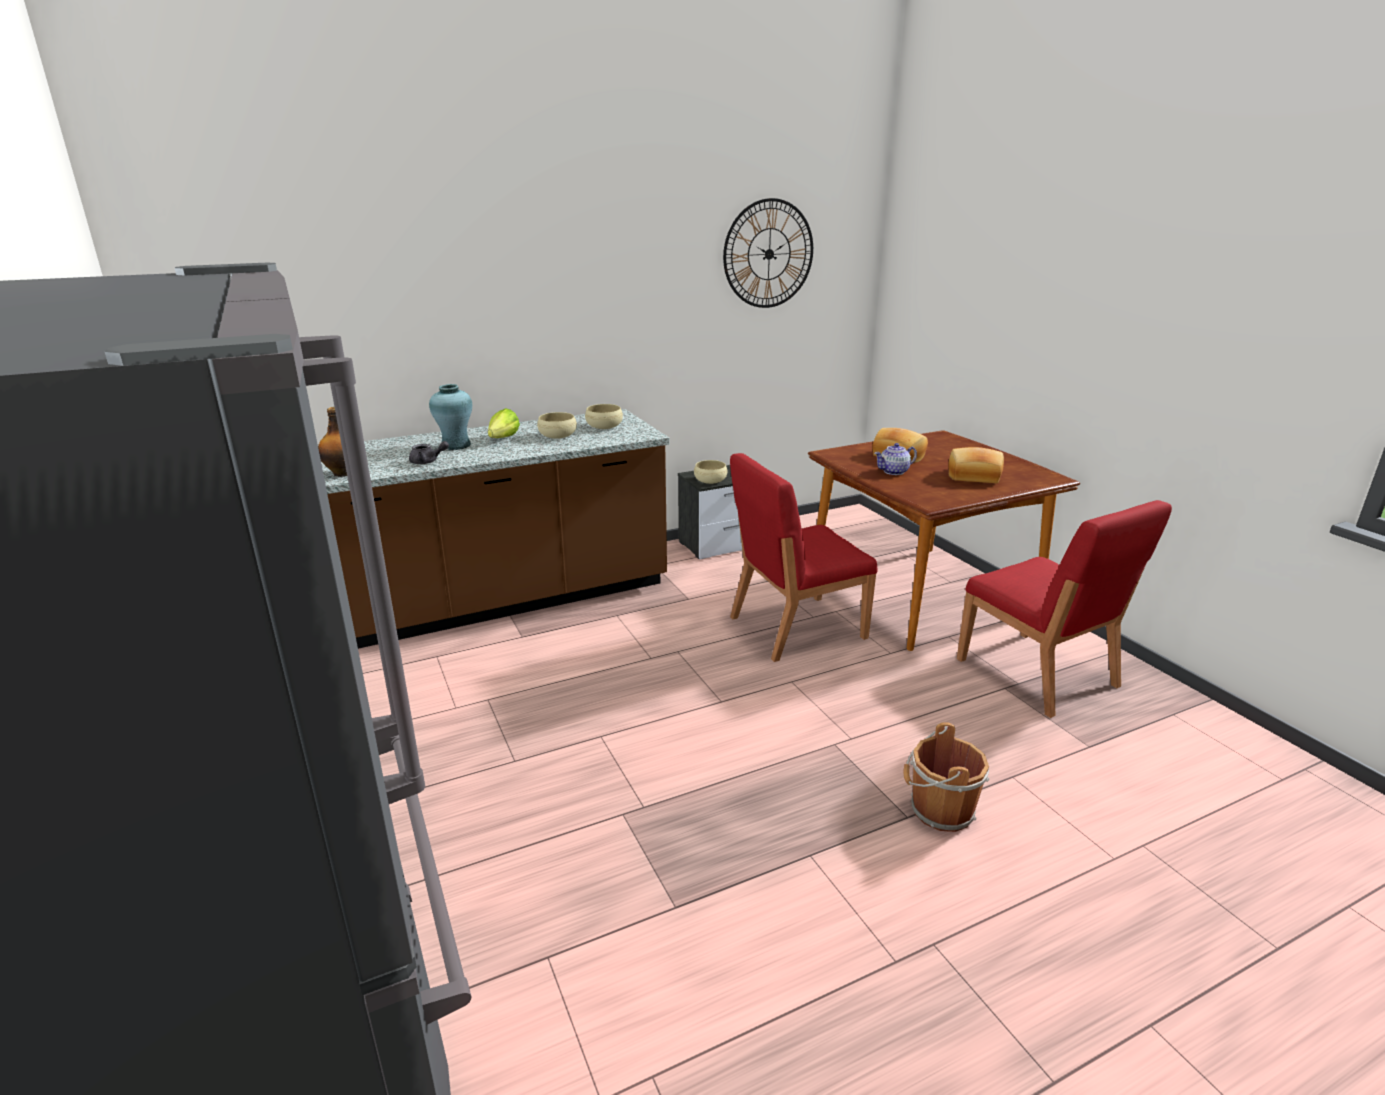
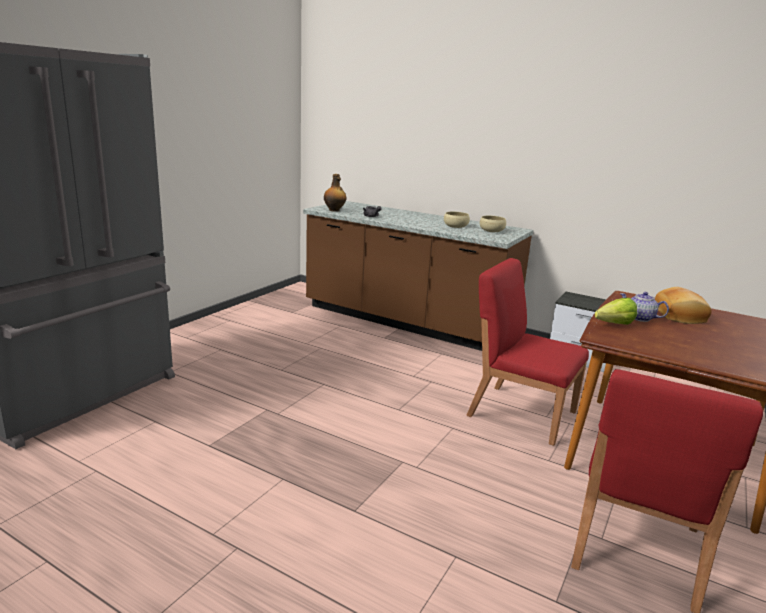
camera: 55 degrees right, 5 degrees down
(456, 445) = (401, 216): turquoise vase -> none
(500, 440) = (425, 220): lettuce -> lettuce (610, 324)
(710, 480) = (574, 301): beige bowl -> none
(769, 254) = (690, 131): wall clock -> none
(938, 811) = (374, 524): brown bucket -> none
(973, 477) = (700, 346): bread -> none

